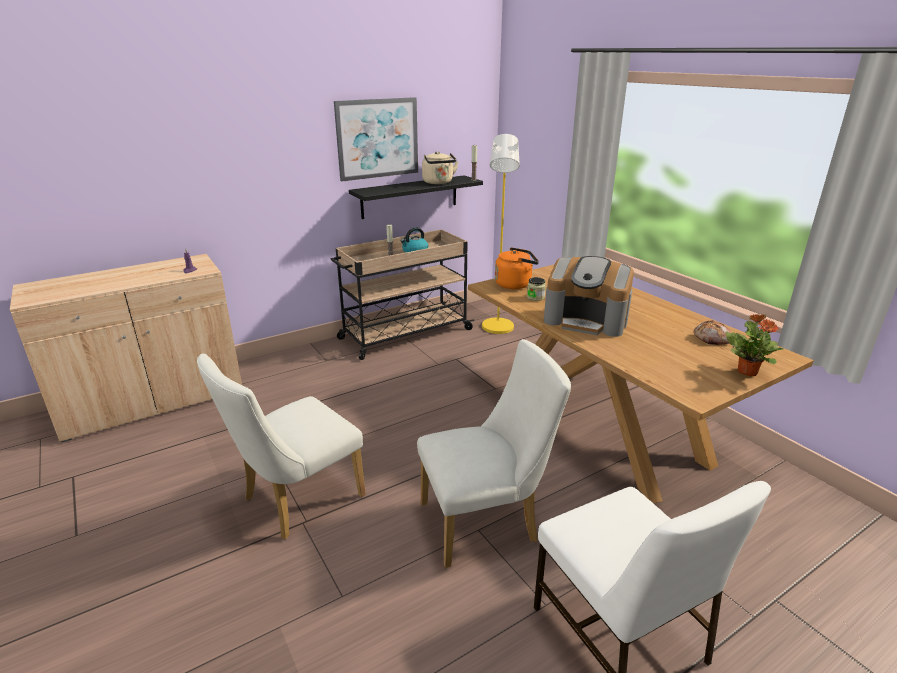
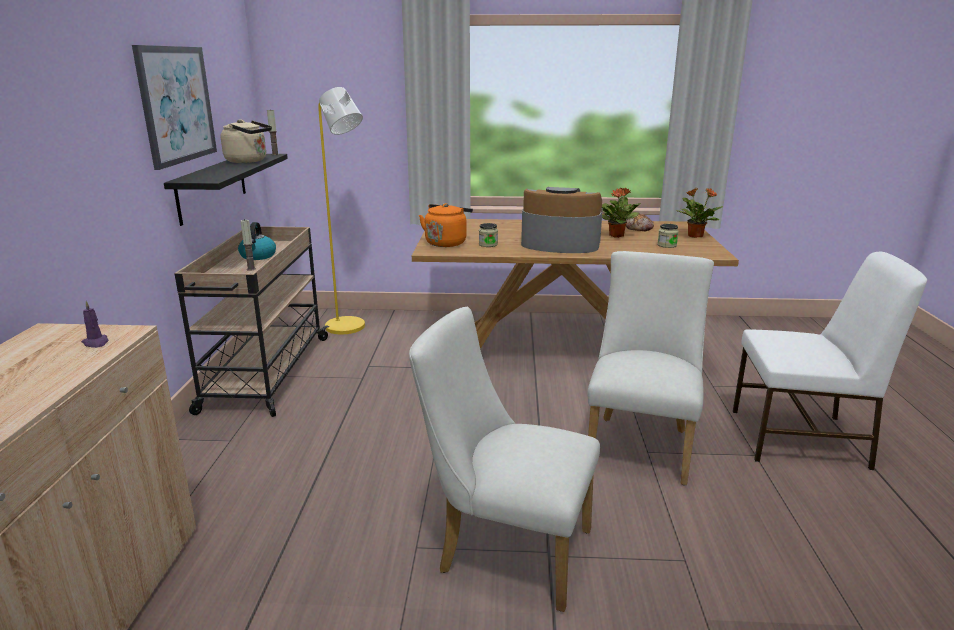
camera: 55 degrees left, 5 degrees down
(296, 501) = (505, 549): white chair -> white chair turned 120 degrees clockwise
(586, 320) = (559, 244): coffee machine -> coffee machine turned 135 degrees counterclockwise
(663, 335) = (616, 235): none -> potted plant
(678, 365) = (667, 245): none -> jar

